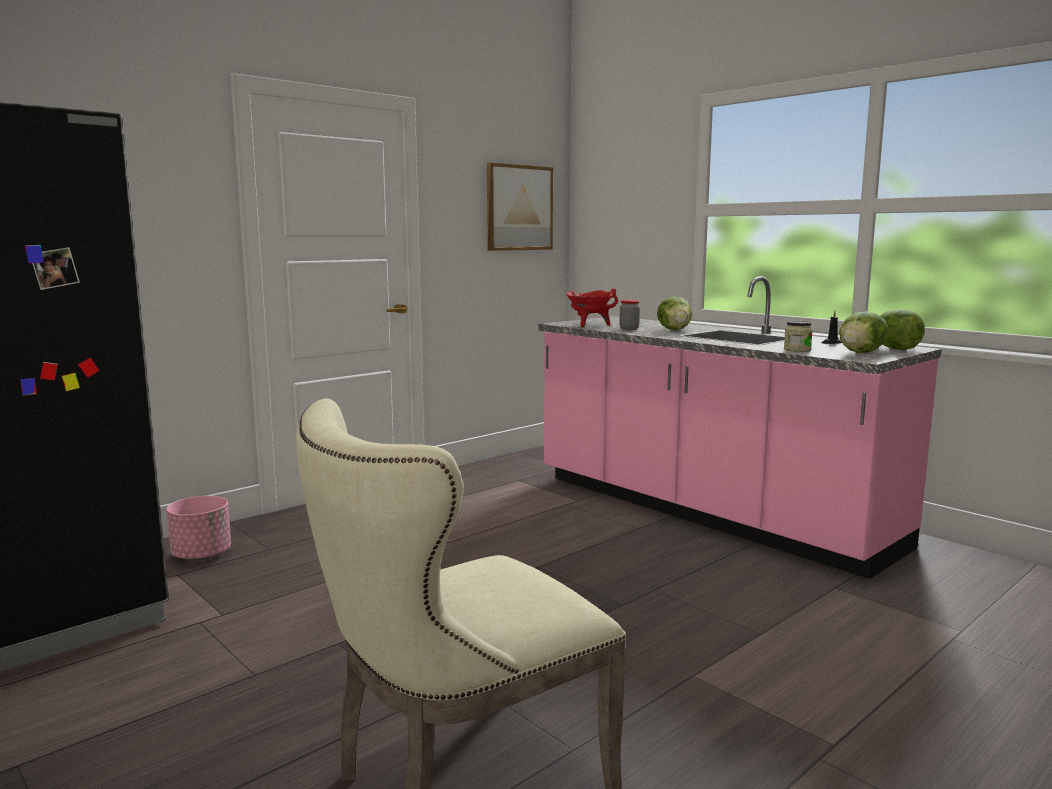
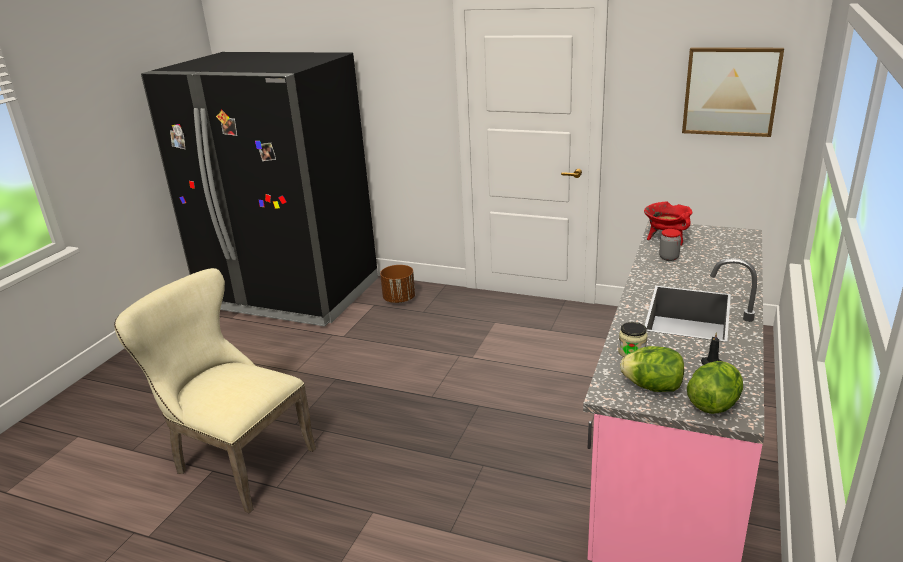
camera: 65 degrees right, 15 degrees up
(201, 555) = (399, 299): pink planter -> brown planter
(674, 330) = (692, 276): lettuce -> none

